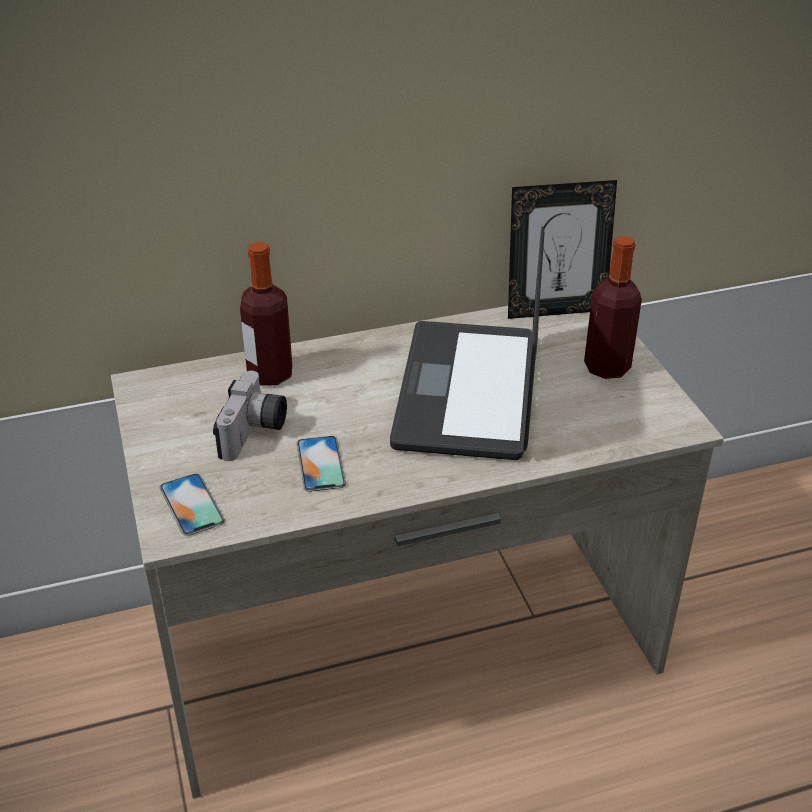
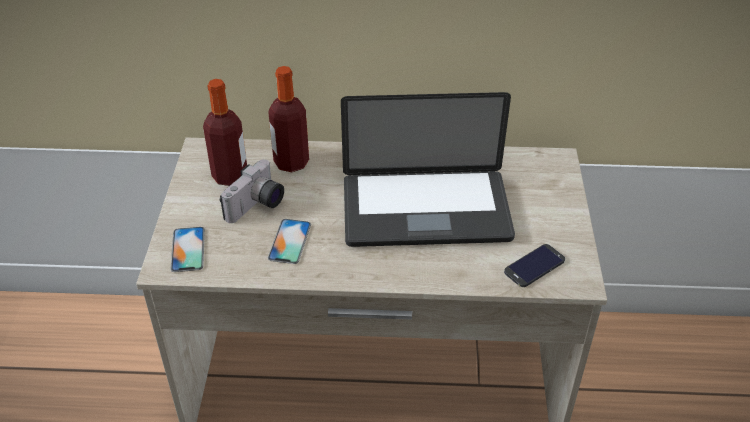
camera: 20 degrees right, 5 degrees up
(467, 391) = (425, 210): laptop -> laptop turned 120 degrees counterclockwise
(555, 310) = (531, 158): picture frame -> none
(607, 367) = (545, 216): bottle -> bottle (230, 176)
(625, 422) = (534, 266): none -> phone

